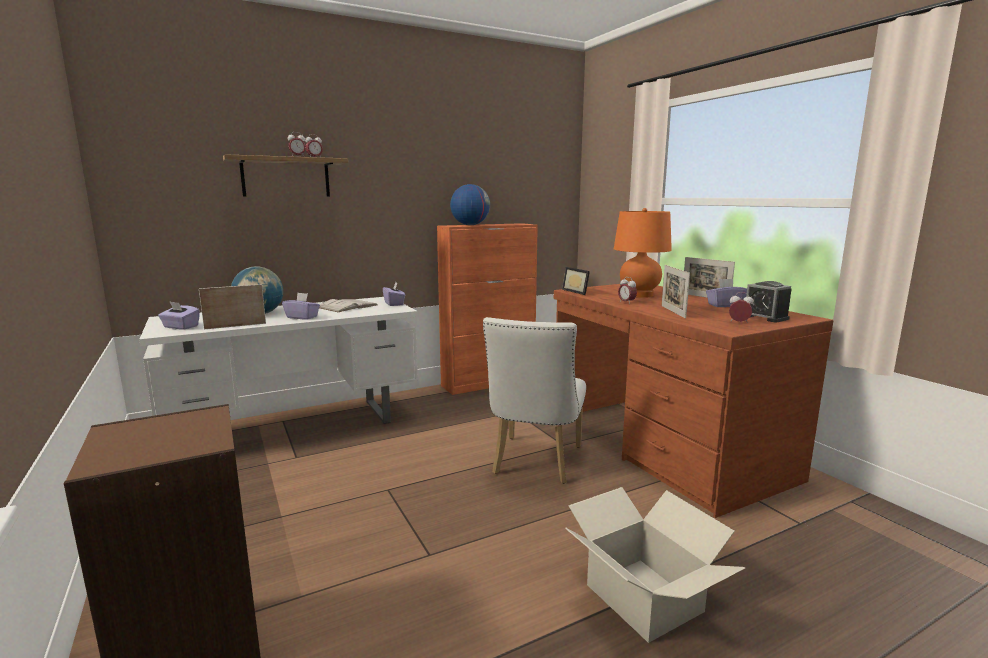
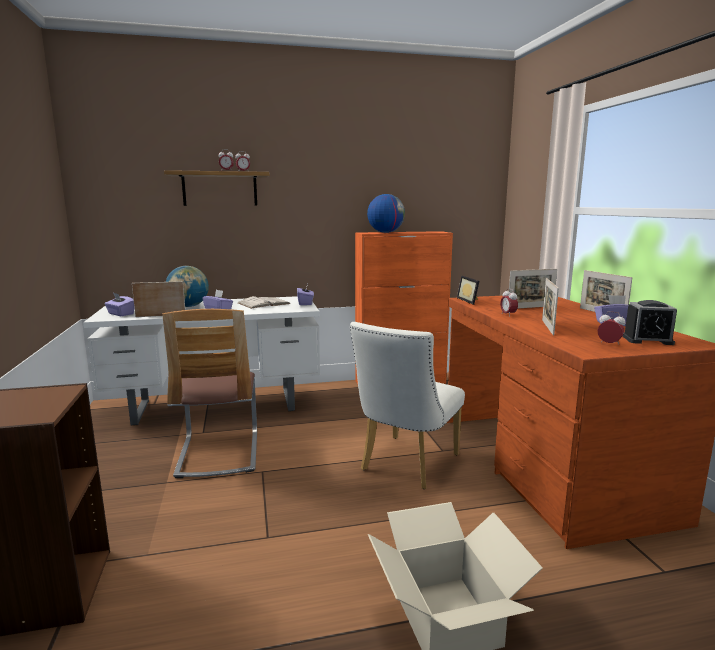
camera: 15 degrees right, 0 degrees up
(327, 477) = (219, 453): none -> chair
(639, 295) = (530, 307): orange table lamp -> picture frame
(765, 317) = (647, 340): alarm clock -> alarm clock turned 60 degrees counterclockwise

